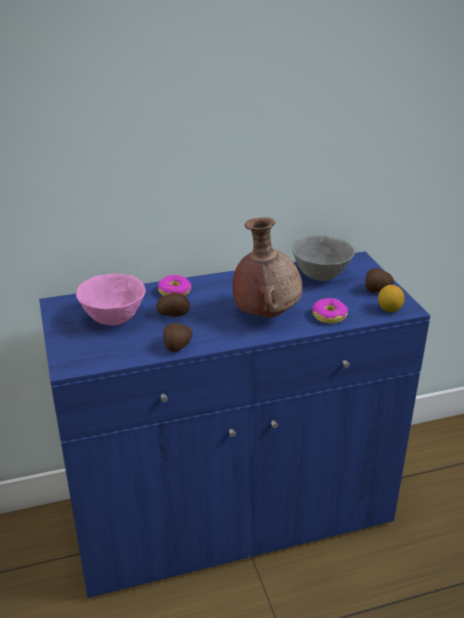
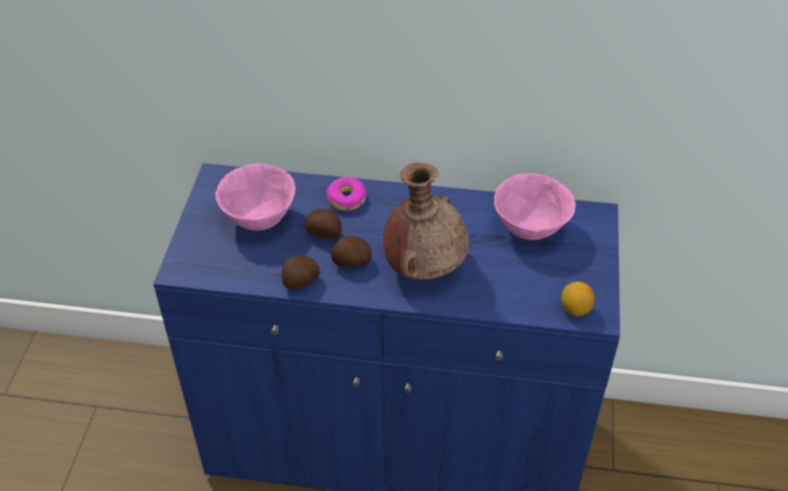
camera: 25 degrees right, 15 degrees up
(321, 276) = (530, 229): grey bowl -> pink bowl
(329, 316) = (496, 294): donut -> none
(376, 290) = (583, 273): potato -> potato (351, 262)

